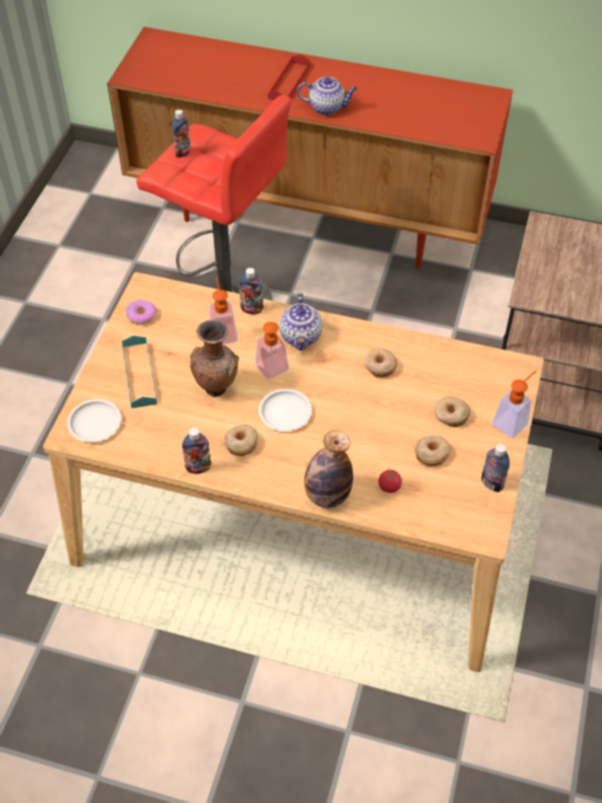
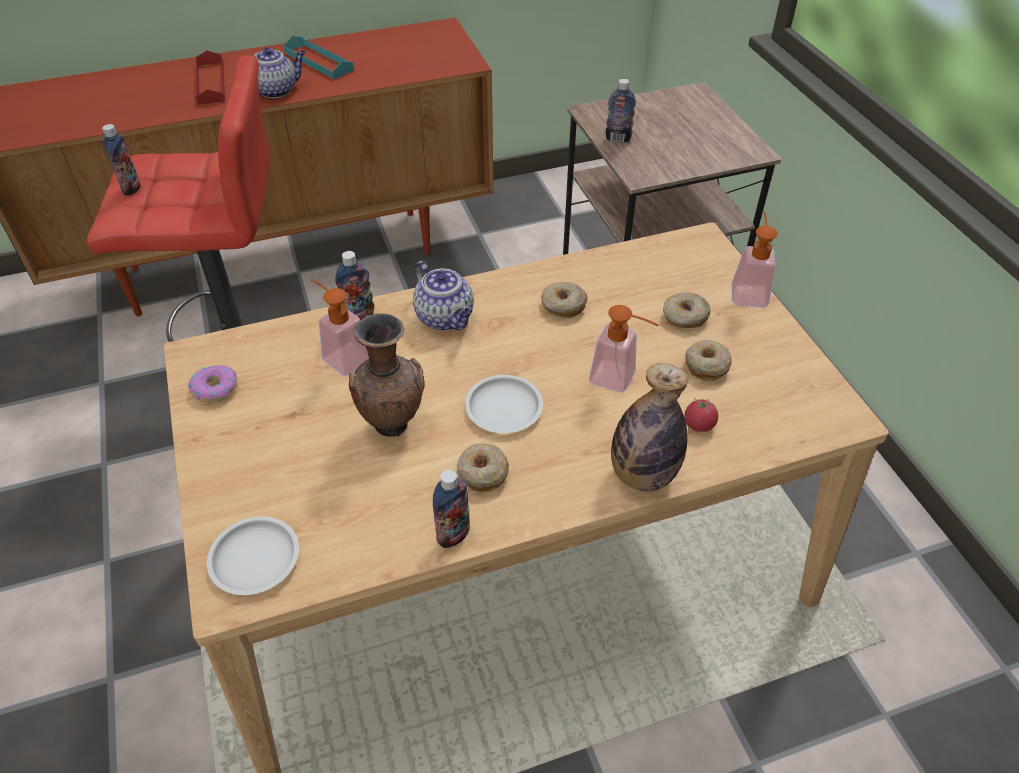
camera: 35 degrees left, 5 degrees down
(139, 374) = (271, 461): turquoise tray -> turquoise tray (318, 61)
(275, 371) = (448, 369): soap dispenser -> soap dispenser (620, 379)
(491, 483) = (795, 362): bottle -> bottle (618, 139)

